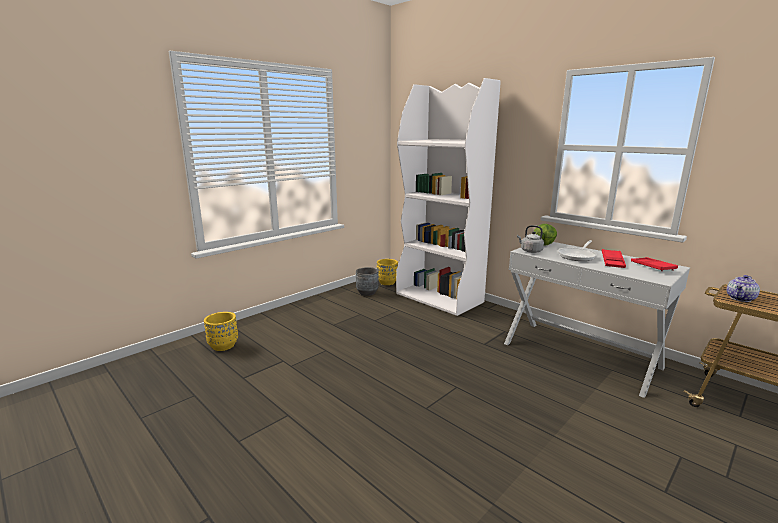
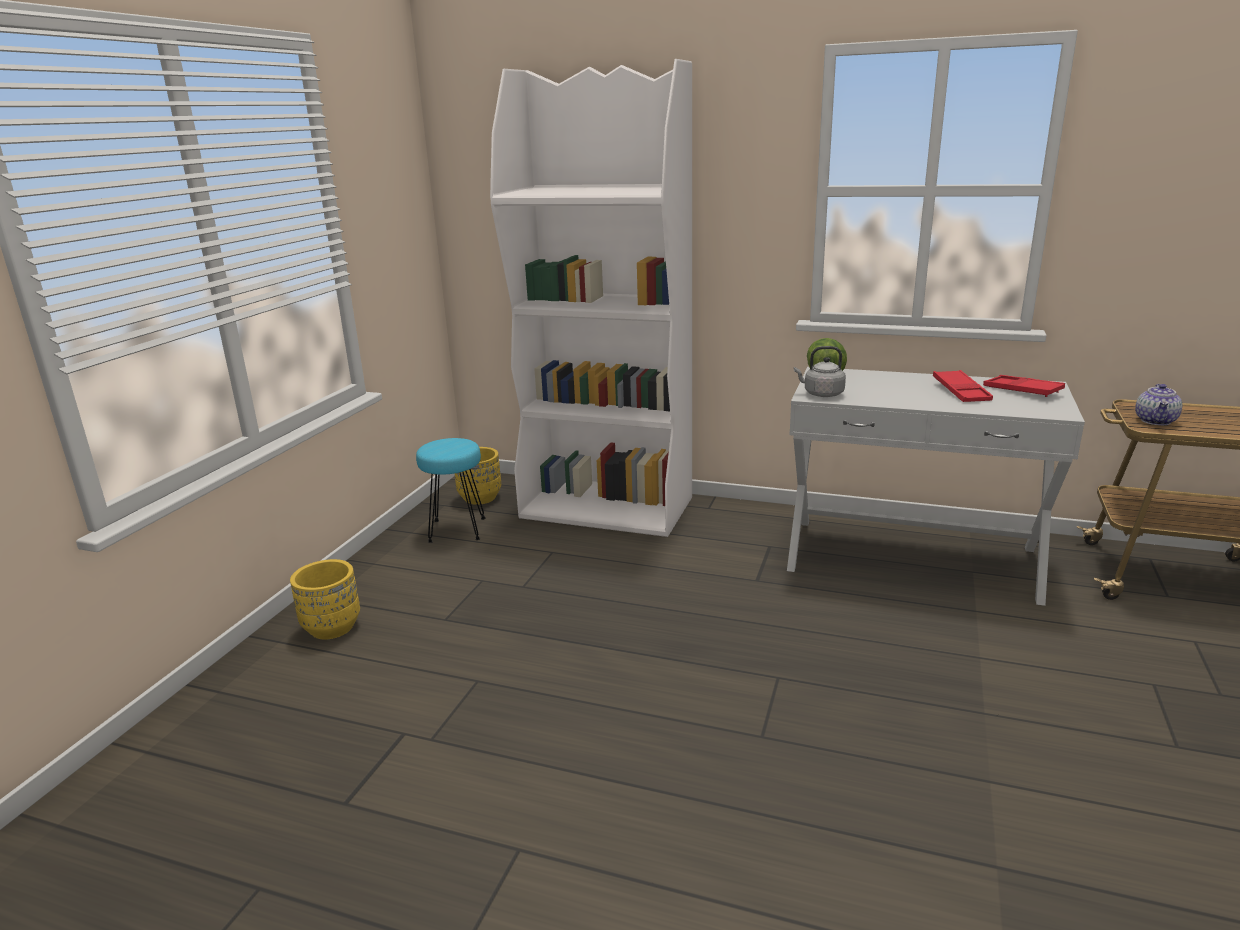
camera: 25 degrees left, 5 degrees up
(223, 346) = (226, 743): yellow planter -> yellow planter (332, 627)
(367, 292) = (457, 529): grey planter -> turquoise stool
(578, 256) = (902, 390): frying pan -> none

